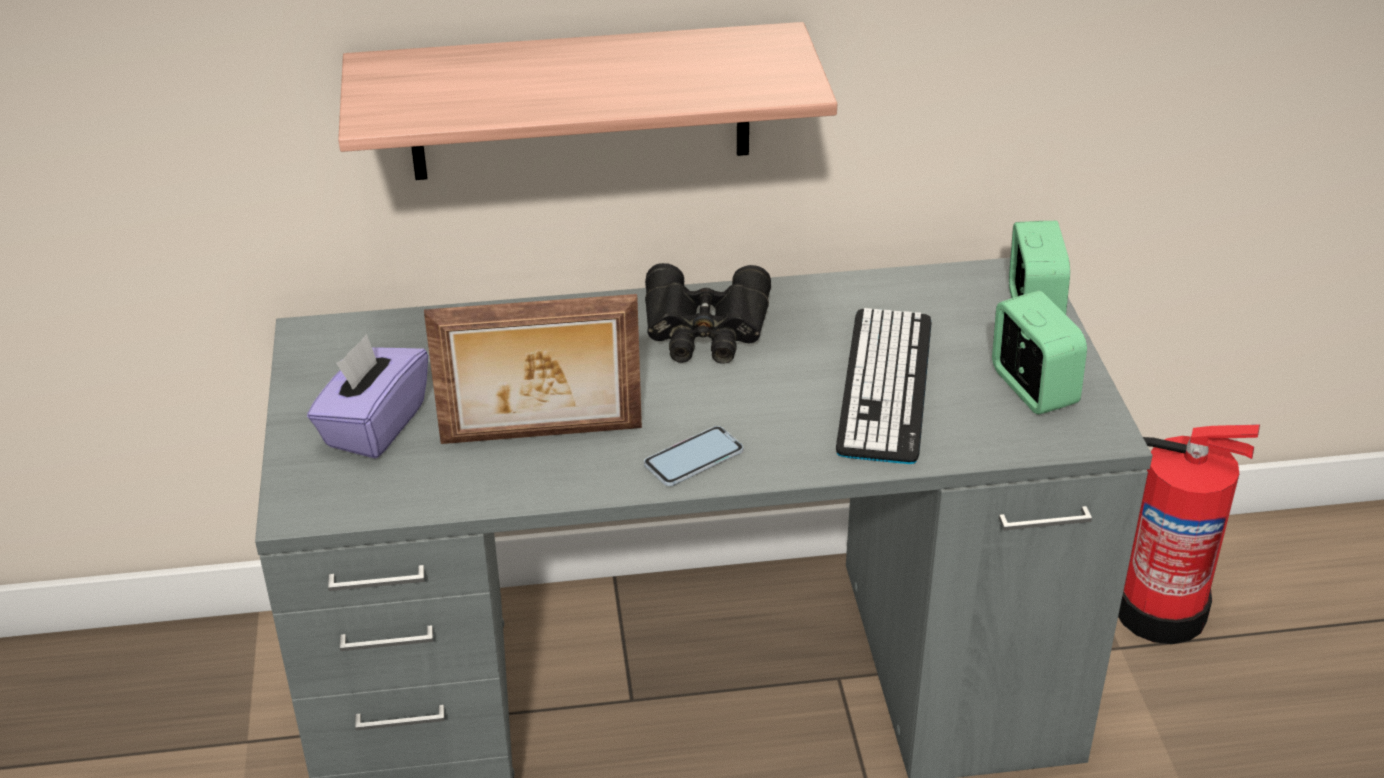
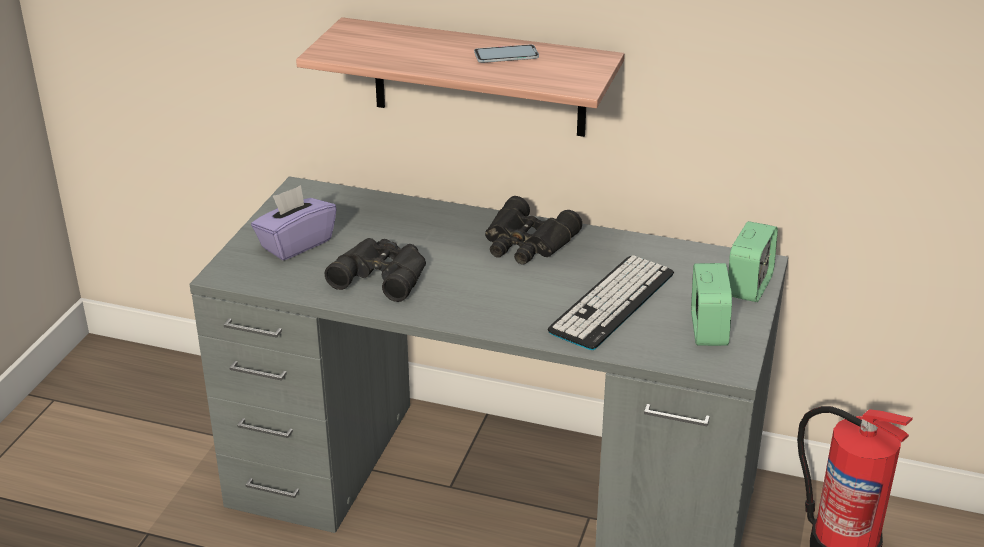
camera: 25 degrees right, 5 degrees down
(541, 437) = (382, 274): picture frame -> black binoculars
(693, 458) = (460, 309): phone -> phone (506, 55)

